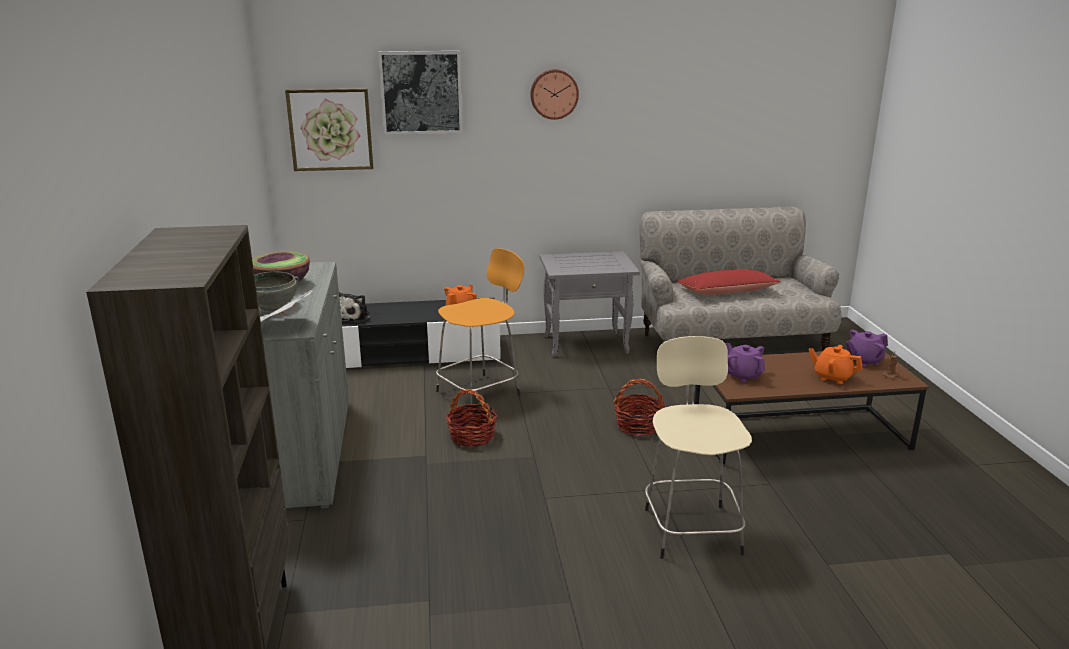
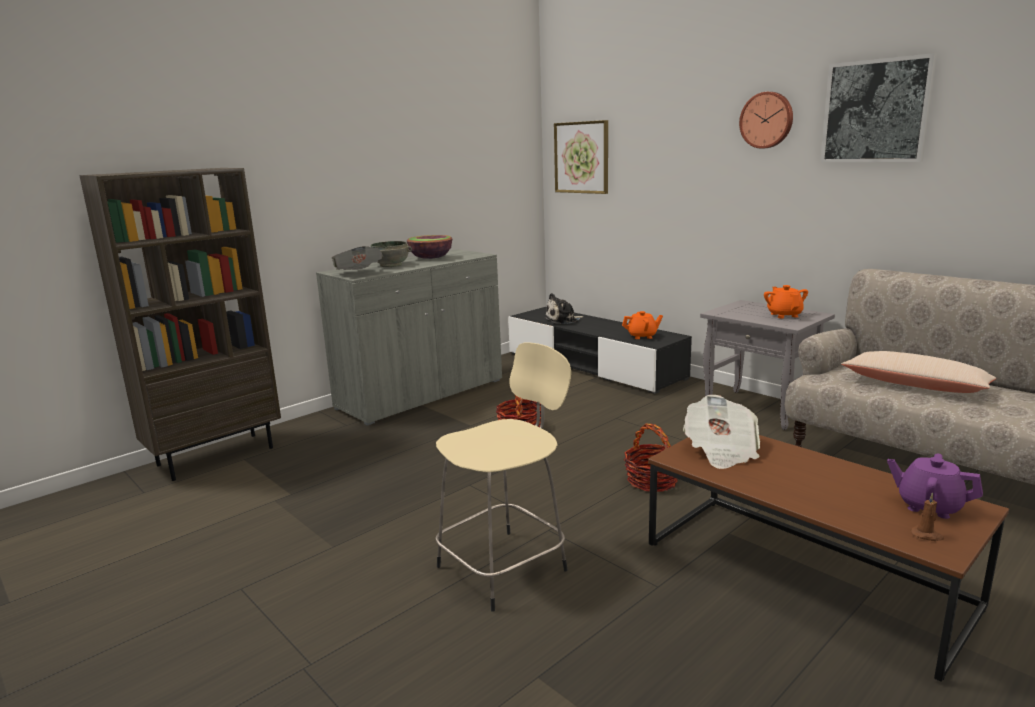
camera: 55 degrees right, 5 degrees down
(421, 92) = (647, 122): picture -> picture (876, 111)
(480, 392) = (591, 407): orange stool -> none
(727, 292) = (914, 385): red pillow -> beige pillow
(743, 375) = (720, 451): purple teapot -> newspaper
(832, 377) = (827, 498): orange teapot -> orange teapot (784, 315)

